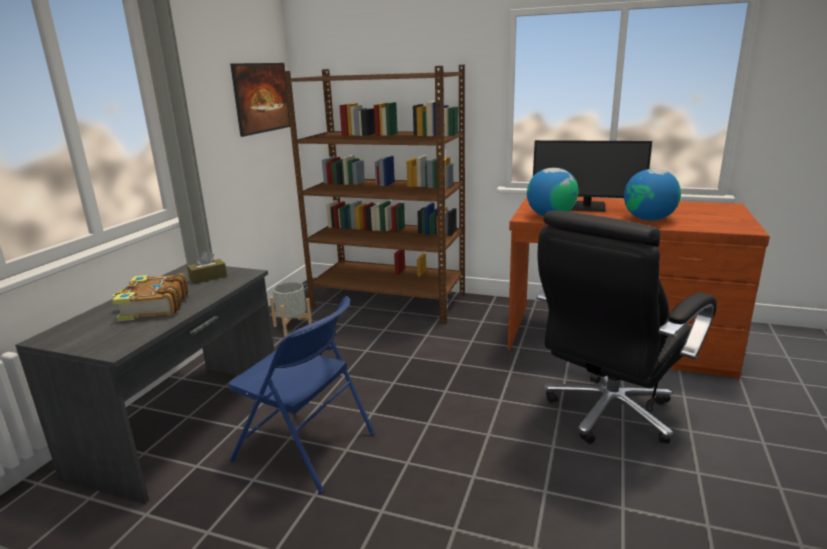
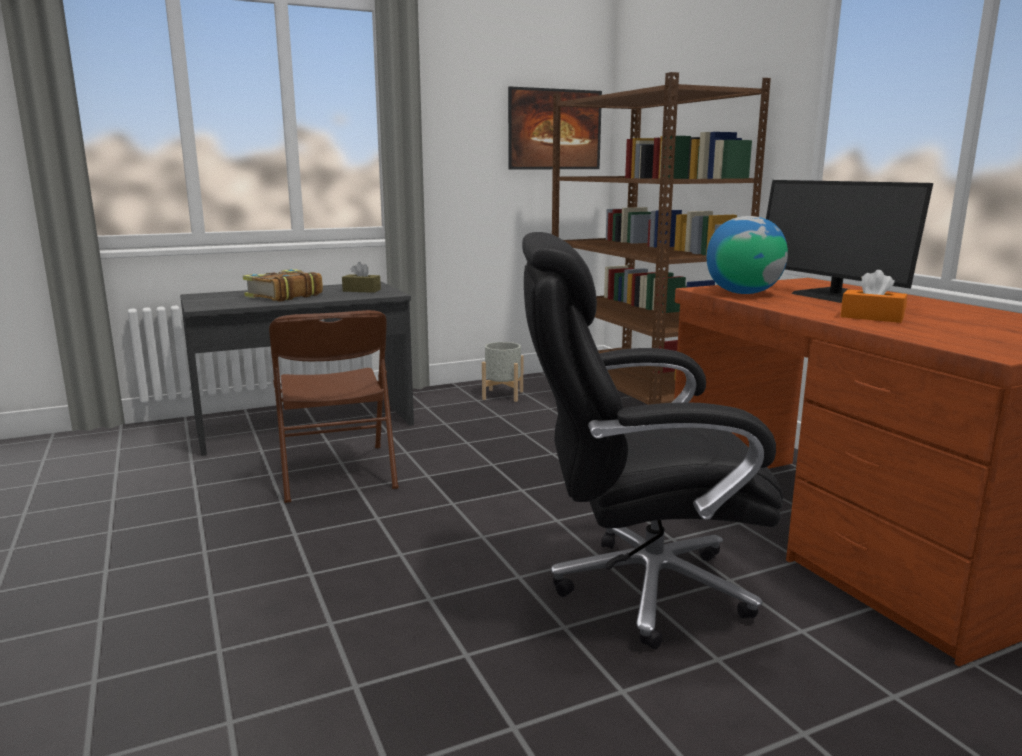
camera: 45 degrees right, 5 degrees down
(304, 447) = (336, 472): blue chair -> brown chair
(648, 219) = (872, 317): globe -> orange tissue box

